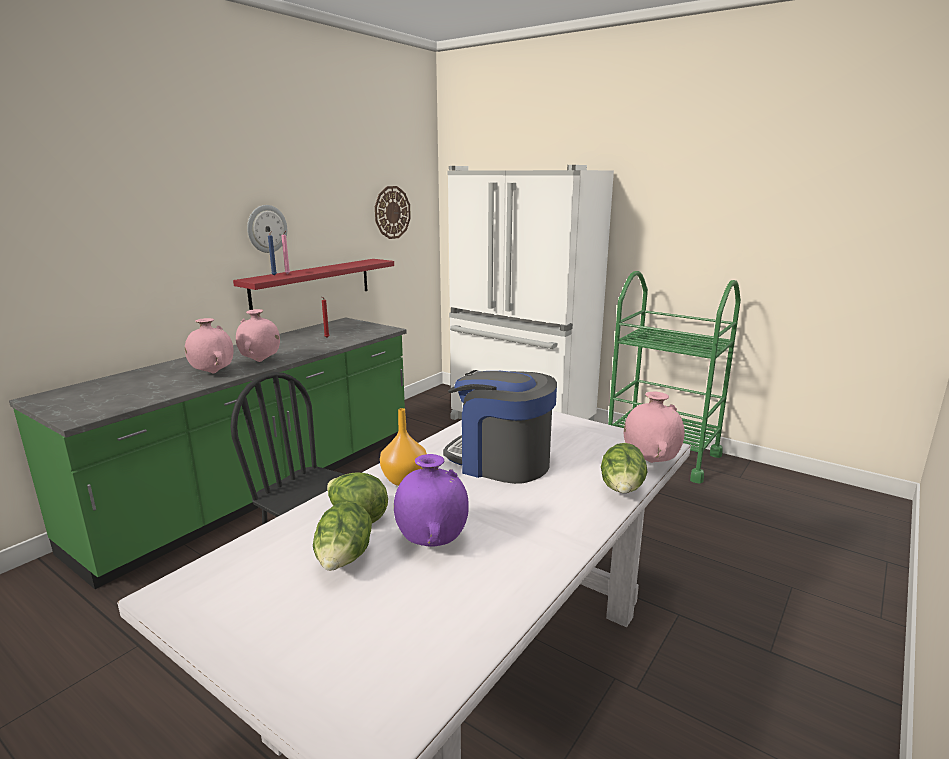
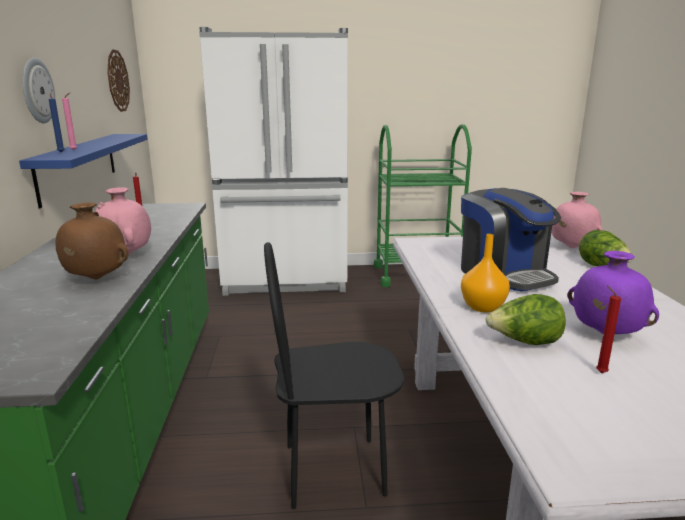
camera: 40 degrees left, 0 degrees up
(213, 373) = (96, 279): pink vase -> brown vase
(312, 285) = (78, 166): red shelf -> blue shelf
(344, 561) = (599, 372): lettuce -> red candle
(500, 461) = (504, 274): coffee machine -> coffee machine turned 105 degrees counterclockwise

